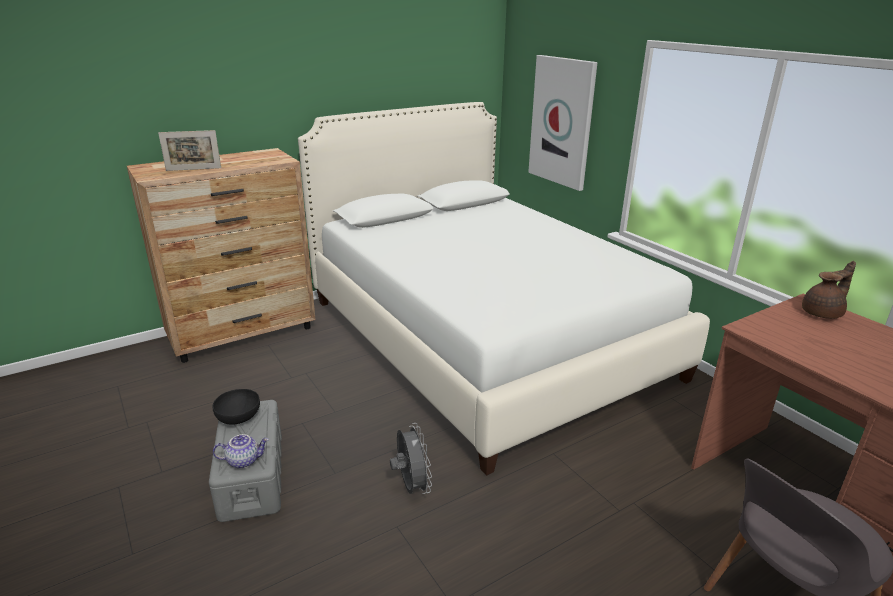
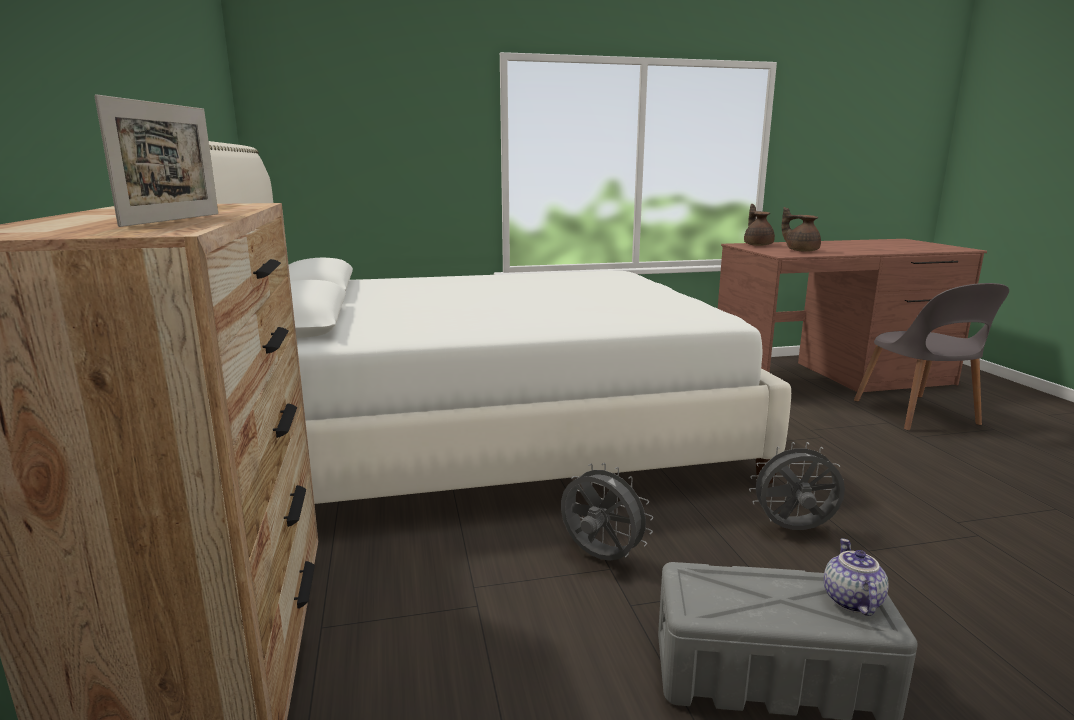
camera: 70 degrees left, 10 degrees down
(238, 416) = (717, 602): black bowl -> none
(344, 406) = (600, 558): none -> grey fan
(562, 122) = (383, 162): picture -> none
(808, 339) = (801, 250): none -> brown teapot

